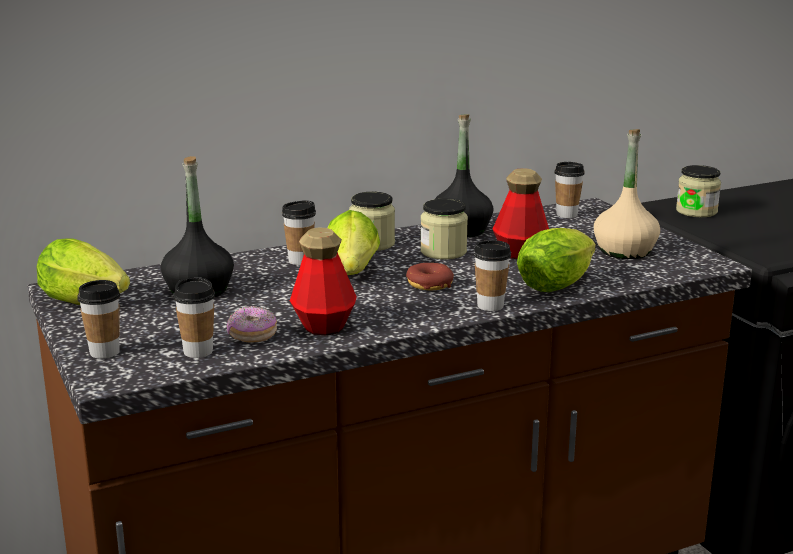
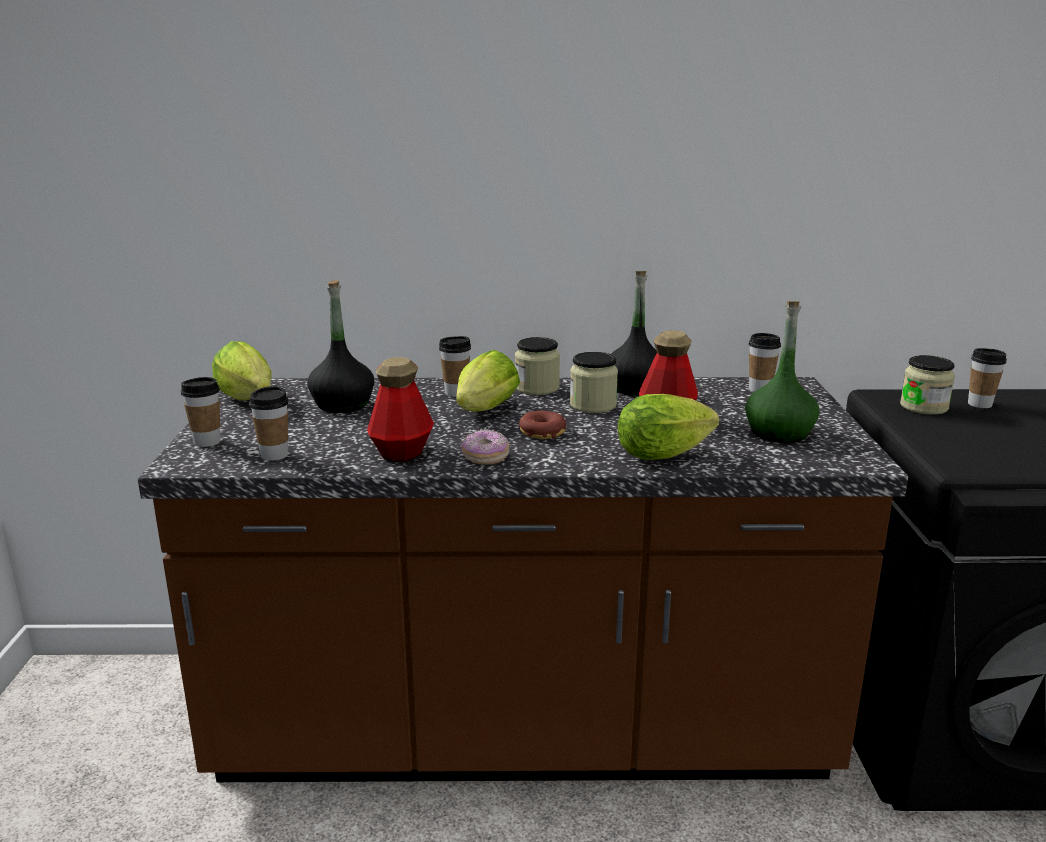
camera: 25 degrees right, 0 degrees up
(252, 335) = (333, 449): donut -> donut (485, 457)
(490, 306) = (573, 463): cup -> cup (979, 404)
(624, 251) = (778, 433): beige bottle -> green bottle

